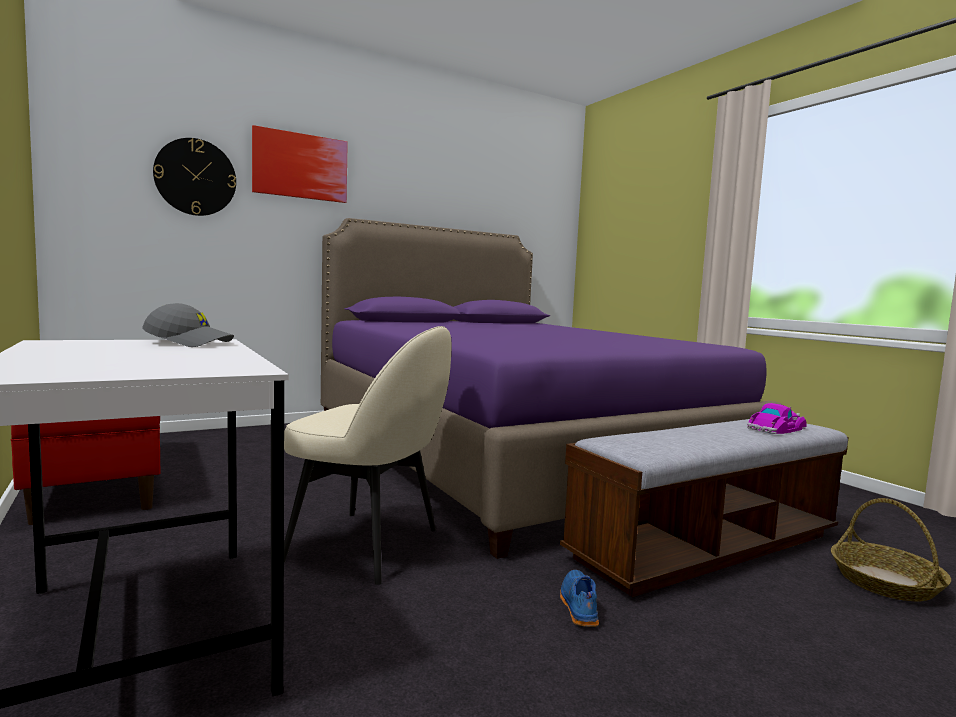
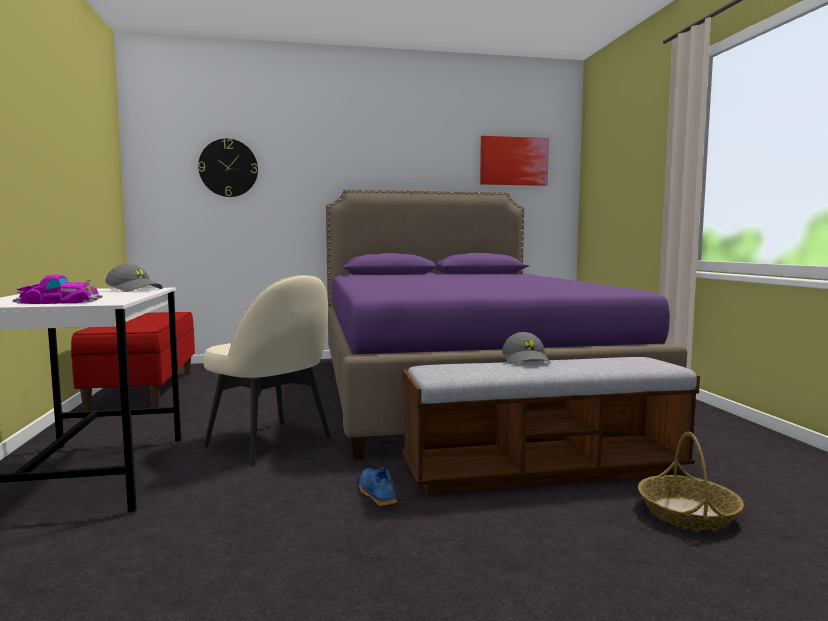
camera: 20 degrees right, 0 degrees up
(300, 166) = (307, 150): picture -> picture (513, 161)
(577, 606) = (376, 494): blue shoe -> blue shoe turned 45 degrees counterclockwise
(688, 426) = (526, 360): none -> grey cap
(775, 428) = (614, 364): toy car -> toy car (59, 301)

